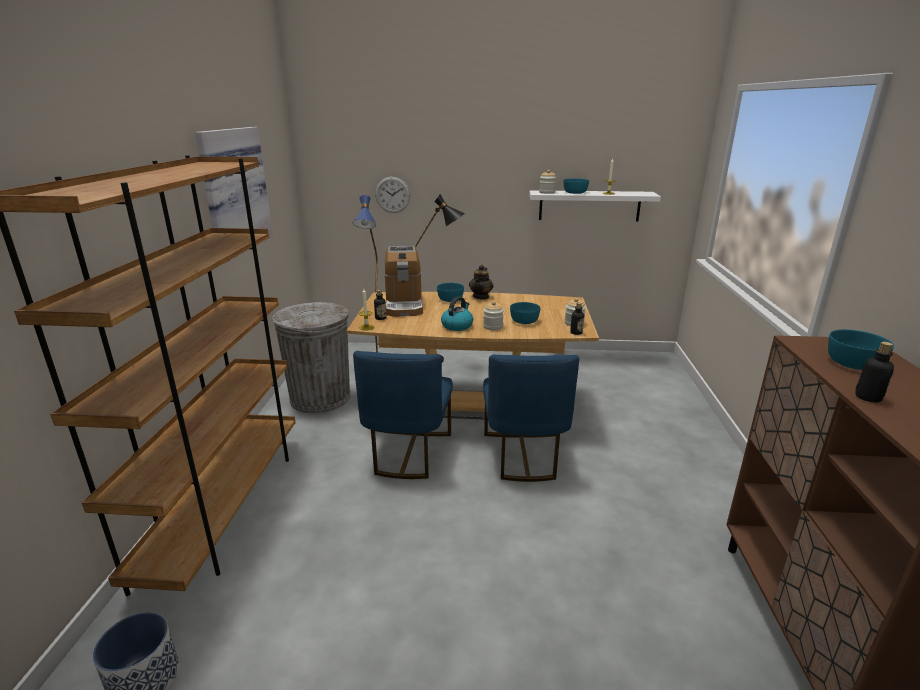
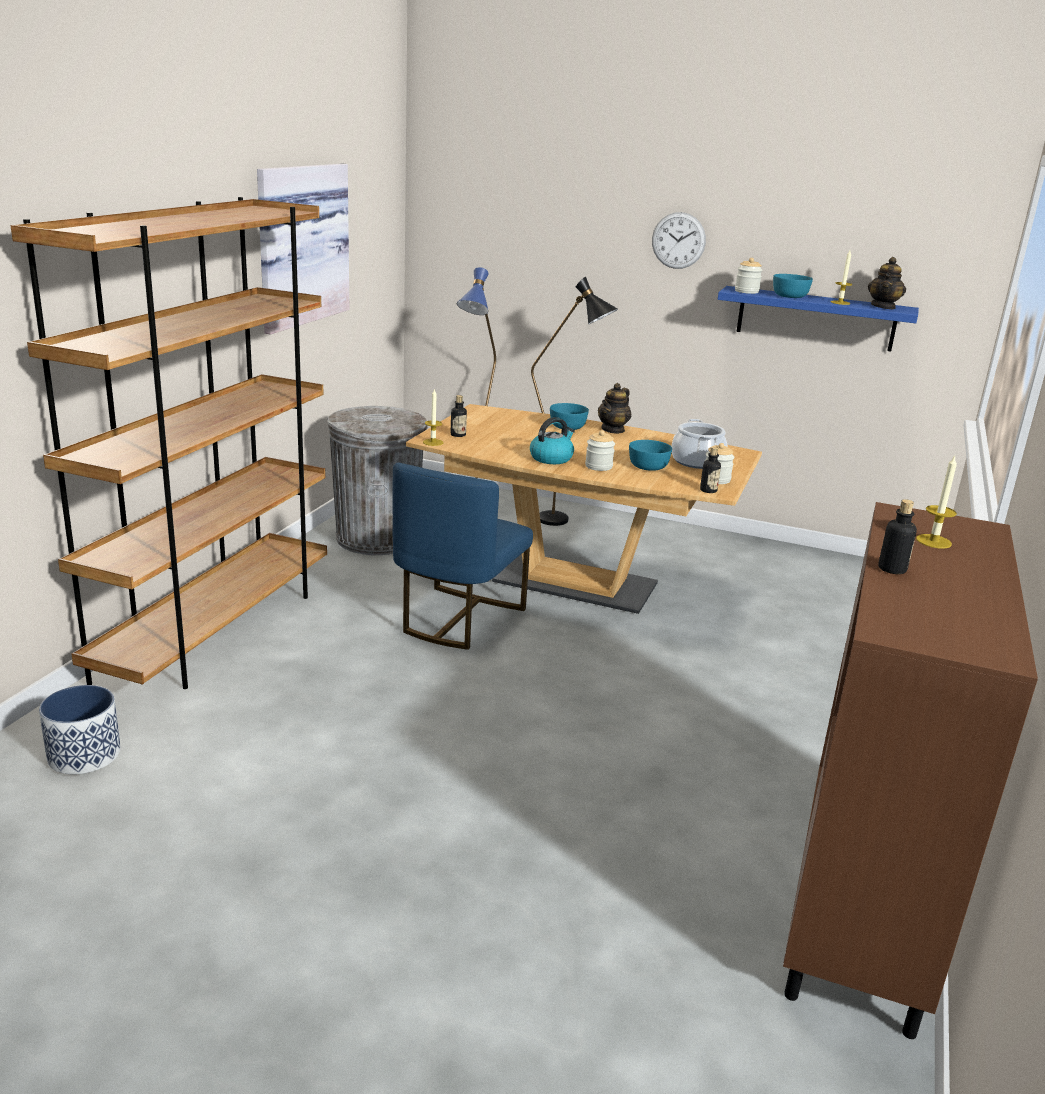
camera: 15 degrees right, 0 degrees up
(392, 194) = (530, 272): wall clock -> wall clock (678, 240)
(404, 305) = (500, 424): coffee machine -> none
(523, 455) = (609, 651): blue chair -> none
(551, 312) = (697, 462): none -> cooking pot
(589, 205) = (816, 318): white shelf -> blue shelf
(635, 193) = (883, 307): none -> teapot
(854, 363) = (933, 541): turquoise bowl -> candle

